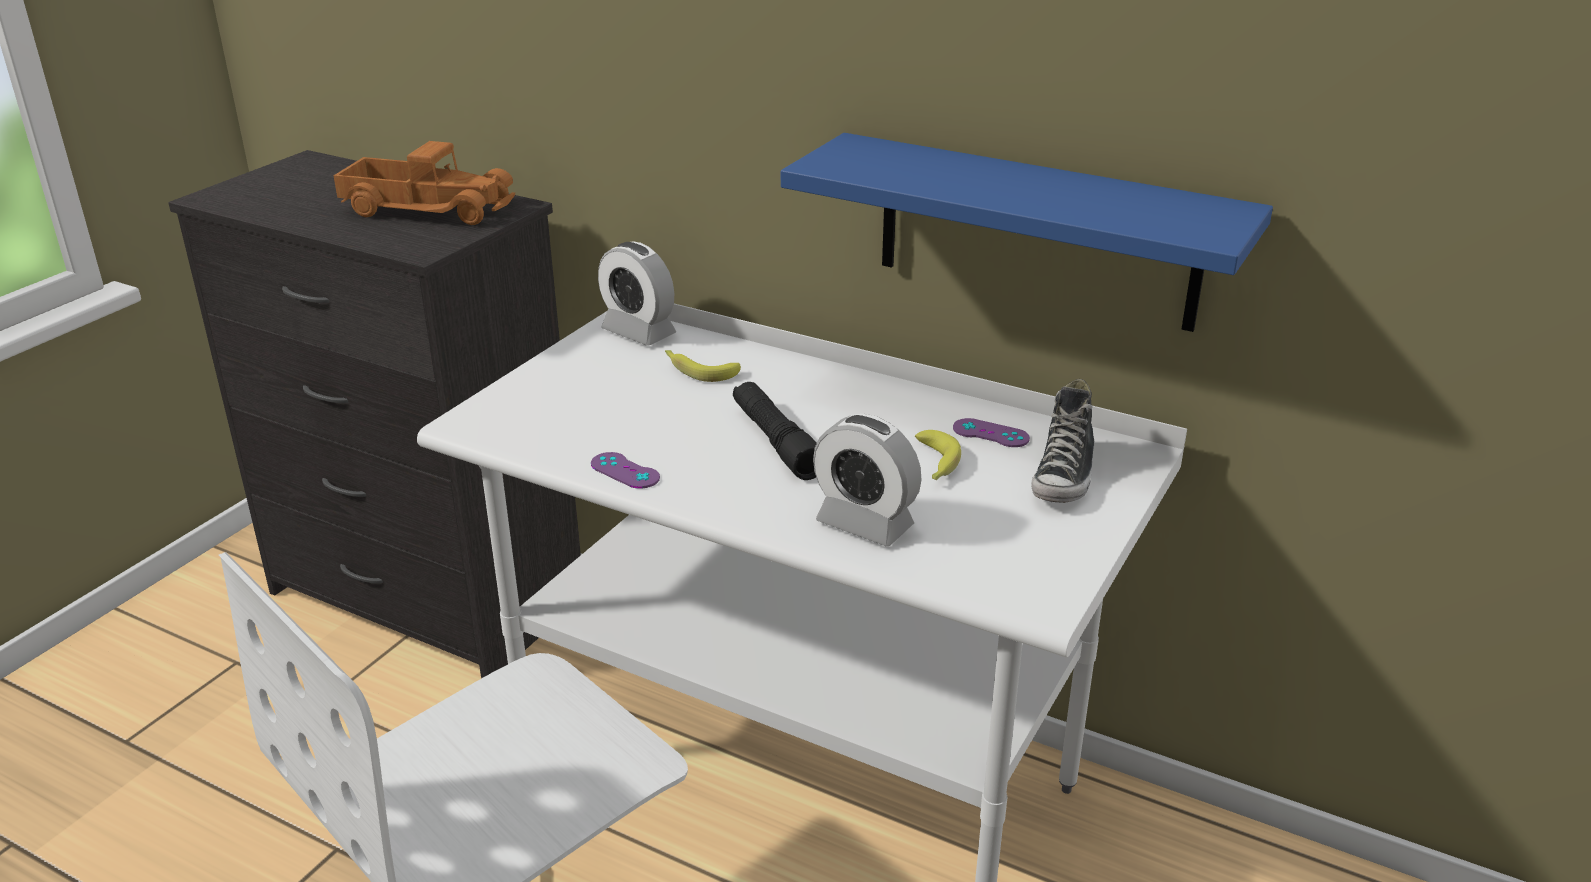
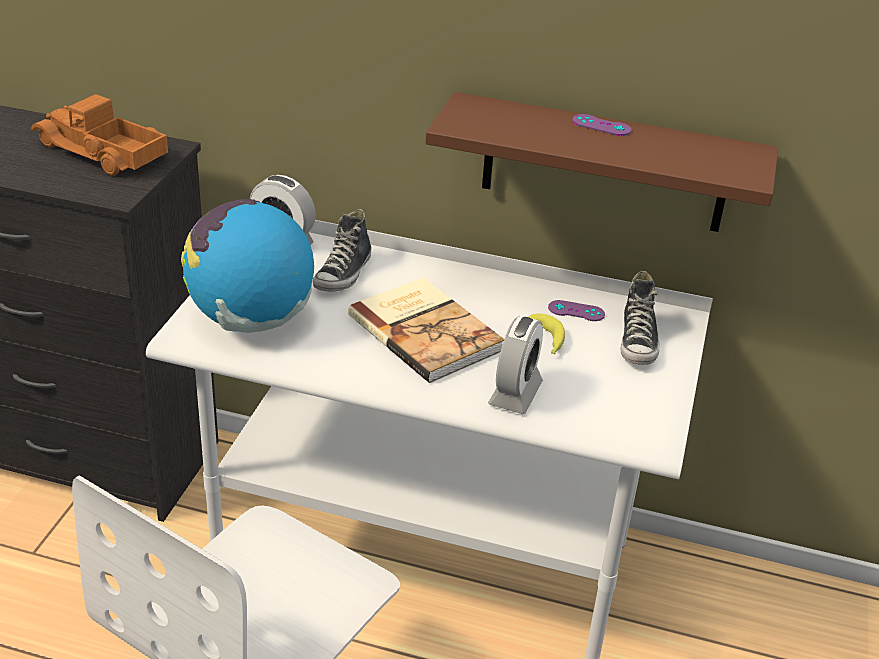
camera: 15 degrees left, 5 degrees up
(429, 207) = (101, 153): toy truck -> toy truck turned 150 degrees counterclockwise
(558, 412) = (251, 320): none -> globe
(625, 471) = (324, 367): purple game controller -> purple game controller (601, 125)
(698, 370) = (343, 274): banana -> shoe
(776, 441) = (426, 331): black flashlight -> book
(864, 524) = (515, 393): alarm clock -> alarm clock turned 90 degrees counterclockwise
(1037, 232) = (604, 164): blue shelf -> brown shelf

